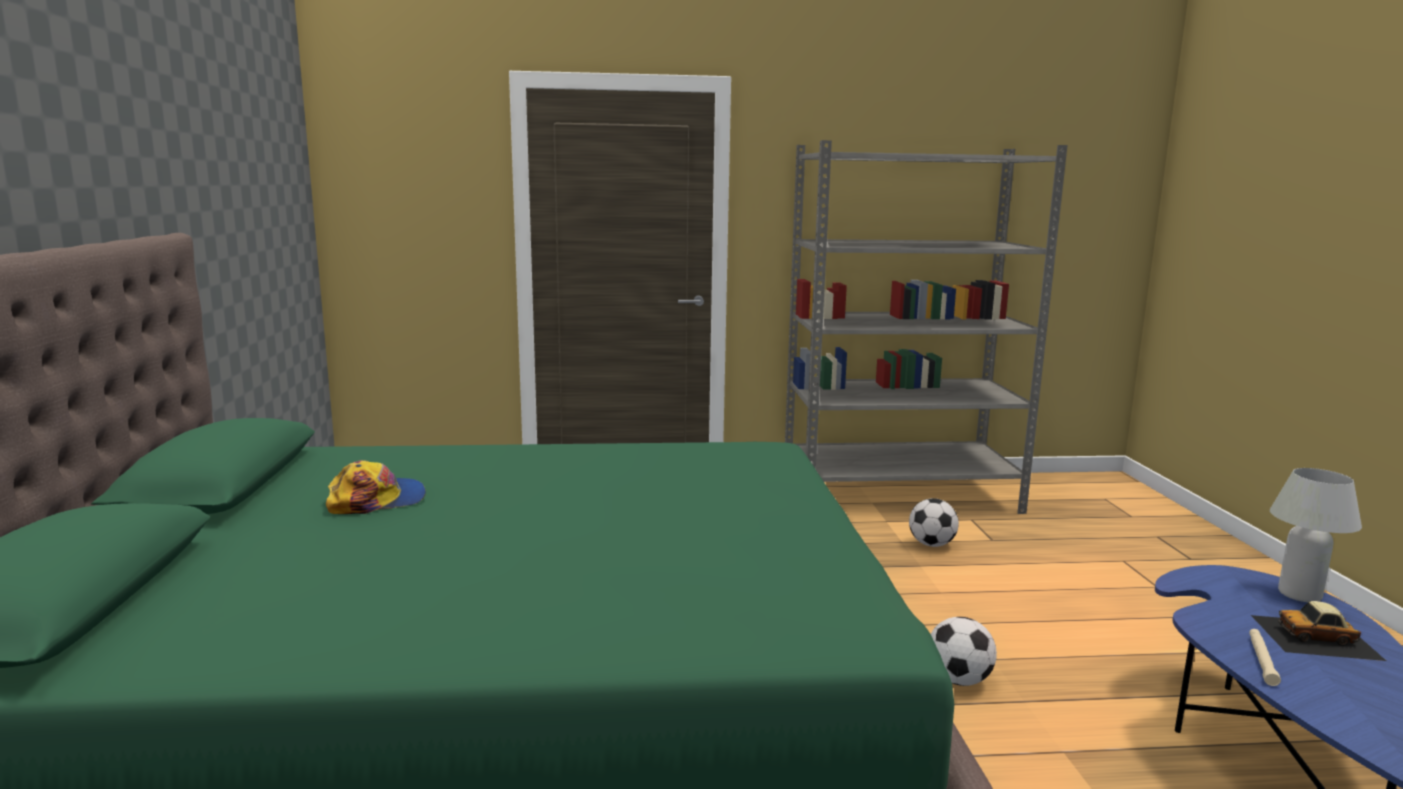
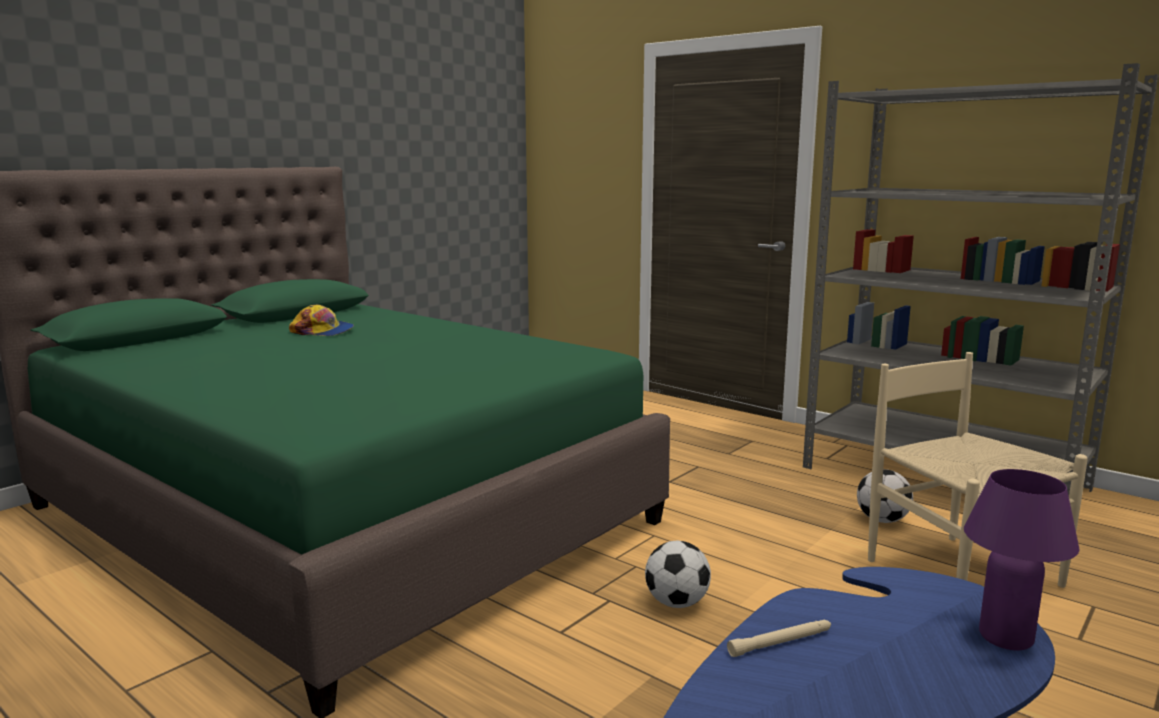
camera: 45 degrees right, 0 degrees up
(1039, 569) = (957, 574): none -> beige chair
(1299, 595) = (1006, 638): white table lamp -> purple table lamp
(1316, 637) = (903, 662): toy car -> none

